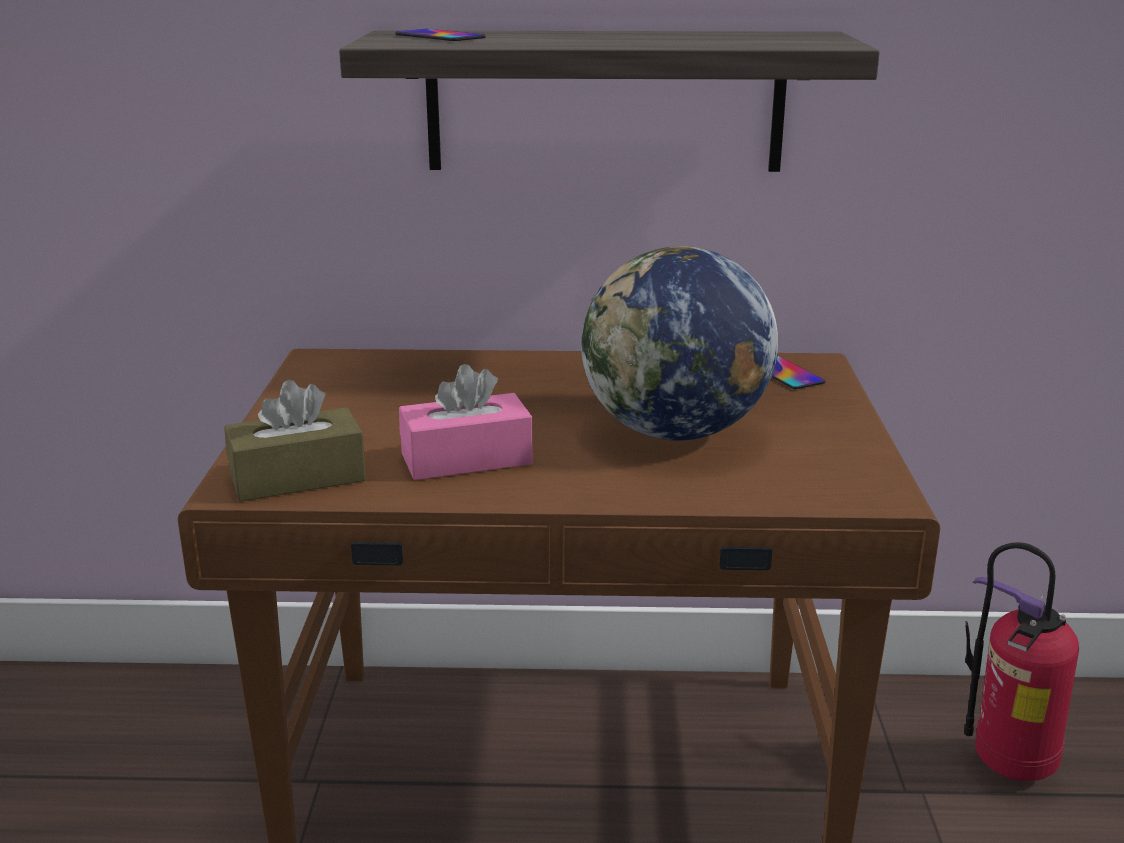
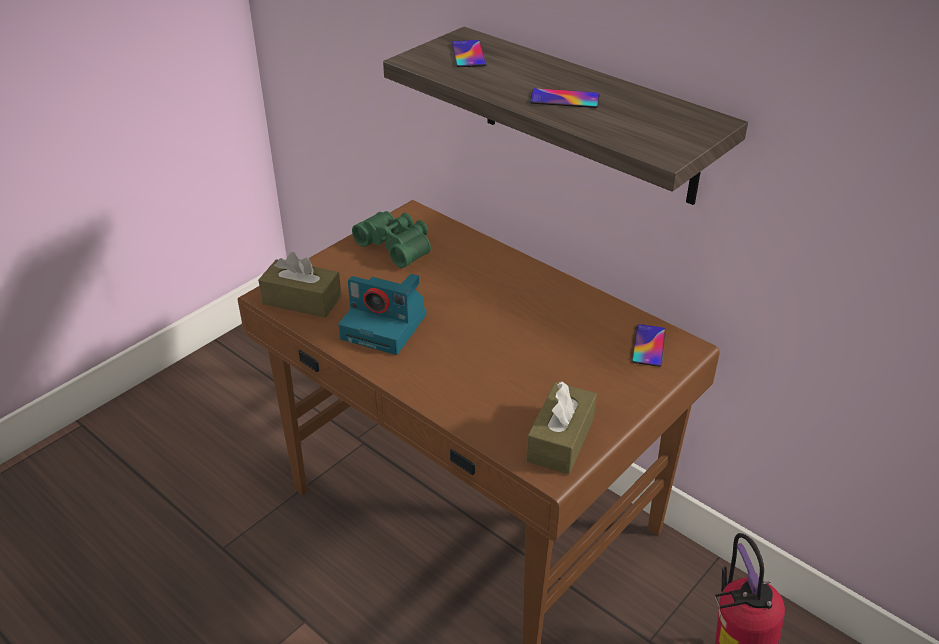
camera: 40 degrees right, 15 degrees up
(347, 389) = (397, 245): none -> green binoculars
(466, 459) = (386, 326): pink tissue box -> camera
(639, 40) = (564, 99): none -> phone
(675, 432) = (512, 361): globe -> none
(845, 470) = (560, 440): none -> brown tissue box

